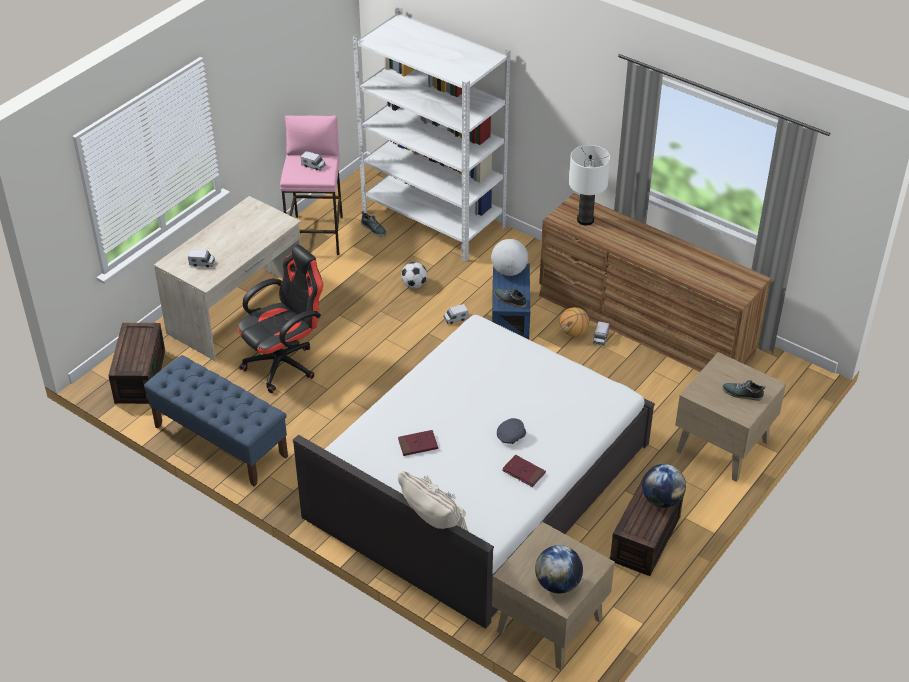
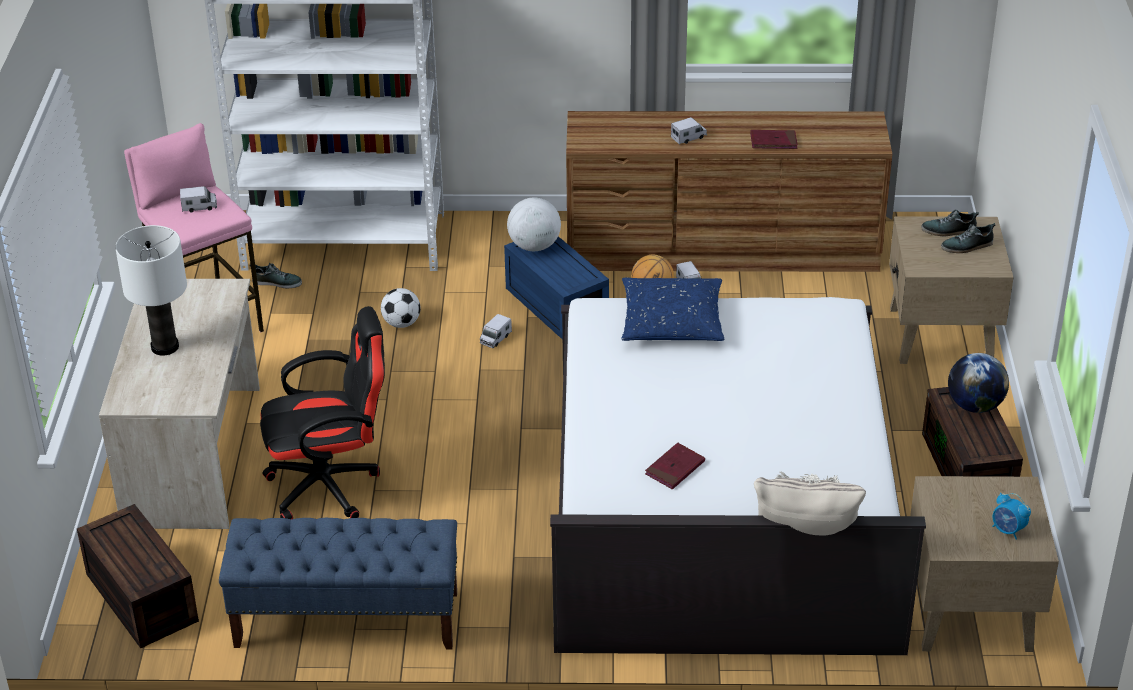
camera: 35 degrees left, 5 degrees down
(202, 263) = (169, 383): toy truck -> toy truck (689, 137)
(285, 363) = (332, 487): black office chair -> black office chair turned 60 degrees clockwise
(510, 300) = (571, 277): shoe -> shoe (948, 230)
(511, 435) = (770, 406): grey cap -> none
(512, 355) = (672, 321): none -> blue pillow
(523, 472) = (830, 438): red book -> red book (773, 142)
(558, 583) = (1008, 530): globe -> alarm clock
(585, 220) = (615, 134): white table lamp -> white table lamp (164, 347)

